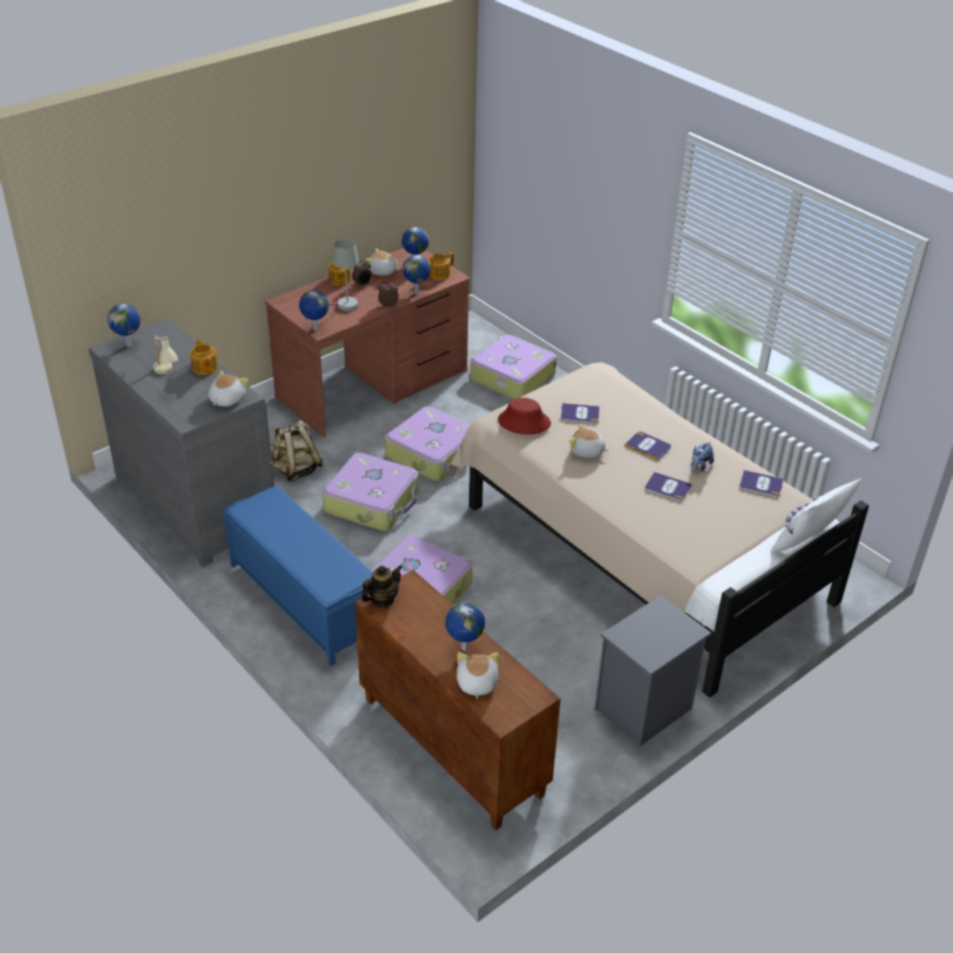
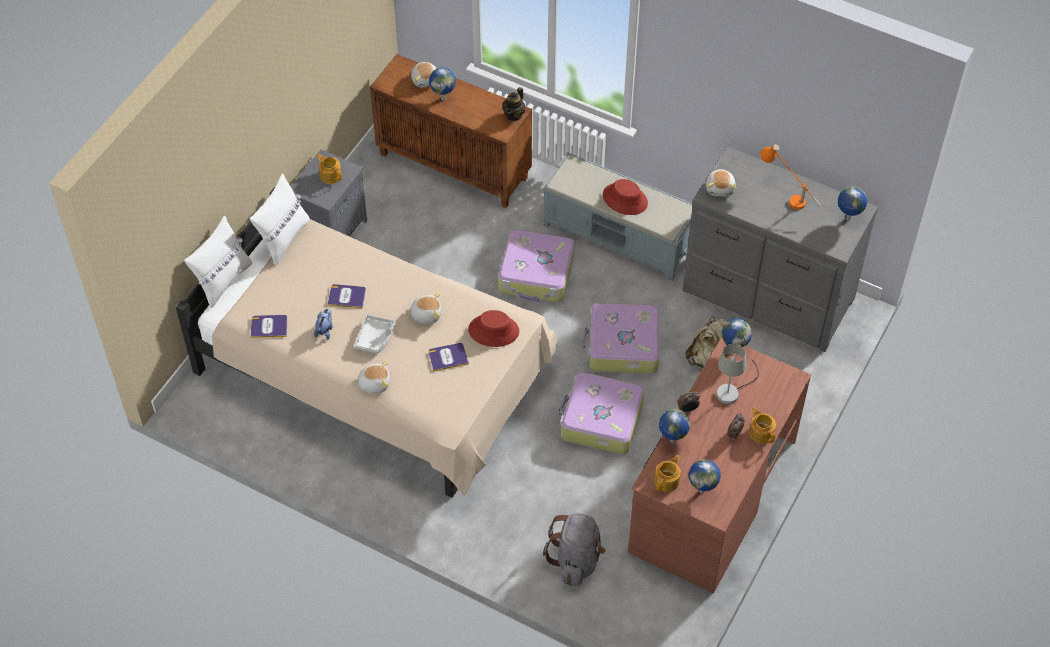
camera: 160 degrees right, 15 degrees up
(166, 376) = (787, 196): beige table lamp -> orange table lamp
(204, 368) = (765, 215): teapot -> teapot (330, 175)
(297, 536) = (625, 199): none -> red hat
(303, 600) = (619, 237): blue bench -> grey bench
(382, 272) = (727, 463): plush toy -> plush toy (374, 383)
(511, 377) = (576, 560): suitcase -> grey backpack
(648, 446) = (375, 338): book -> grey tray
(727, 563) = (283, 238): none -> white pillow

